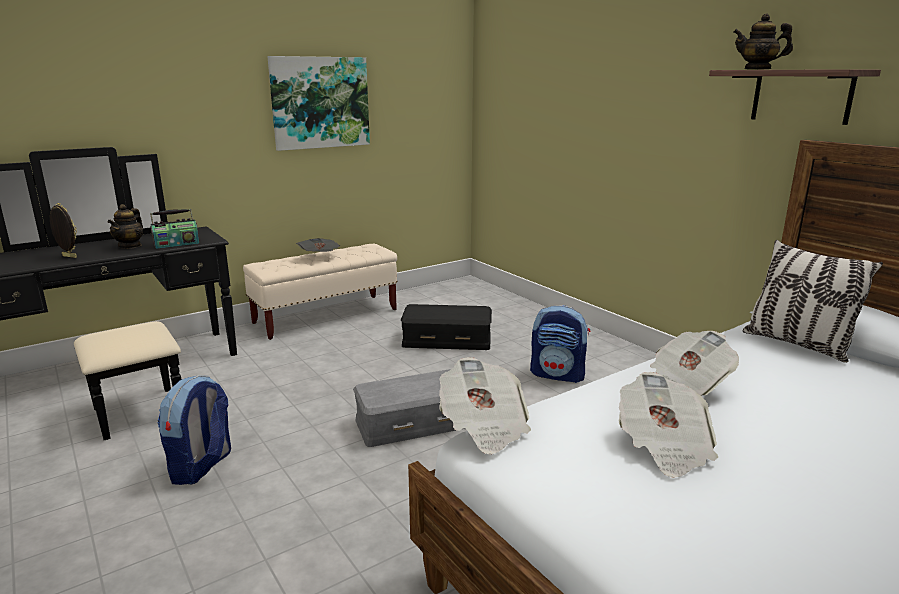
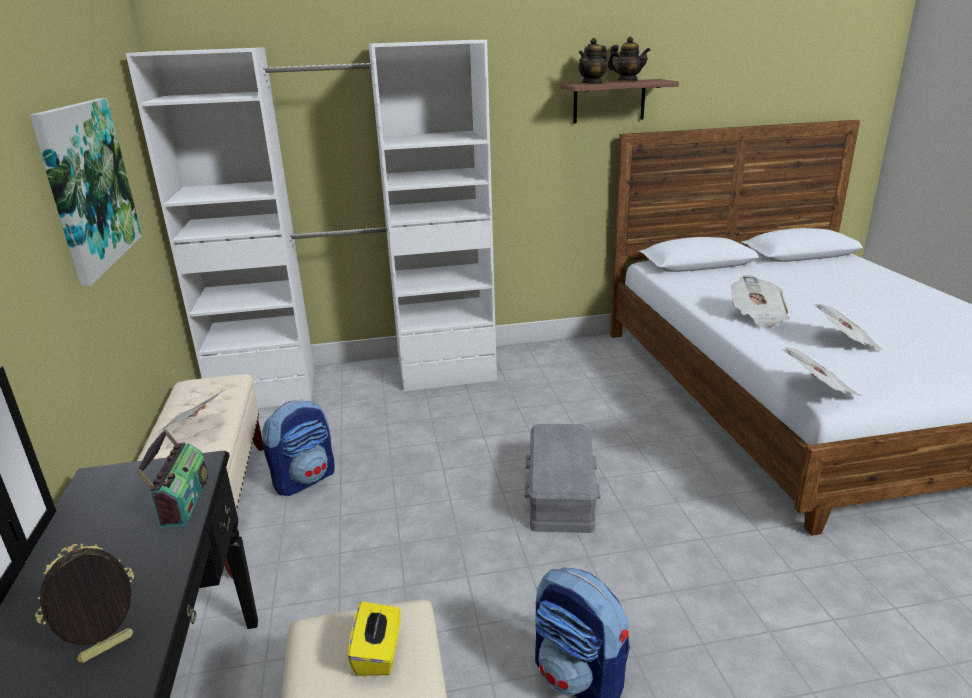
camera: 65 degrees left, 5 degrees up
(125, 339) = (378, 653): none -> yellow tissue box
(130, 246) = (120, 559): teapot -> teapot (627, 81)
(447, 339) = (389, 432): black storage box -> none
(512, 311) = (358, 379): none -> white wardrobe
(558, 375) = (520, 395): backpack -> backpack (305, 479)
(797, 344) = (699, 274): pillow -> none

